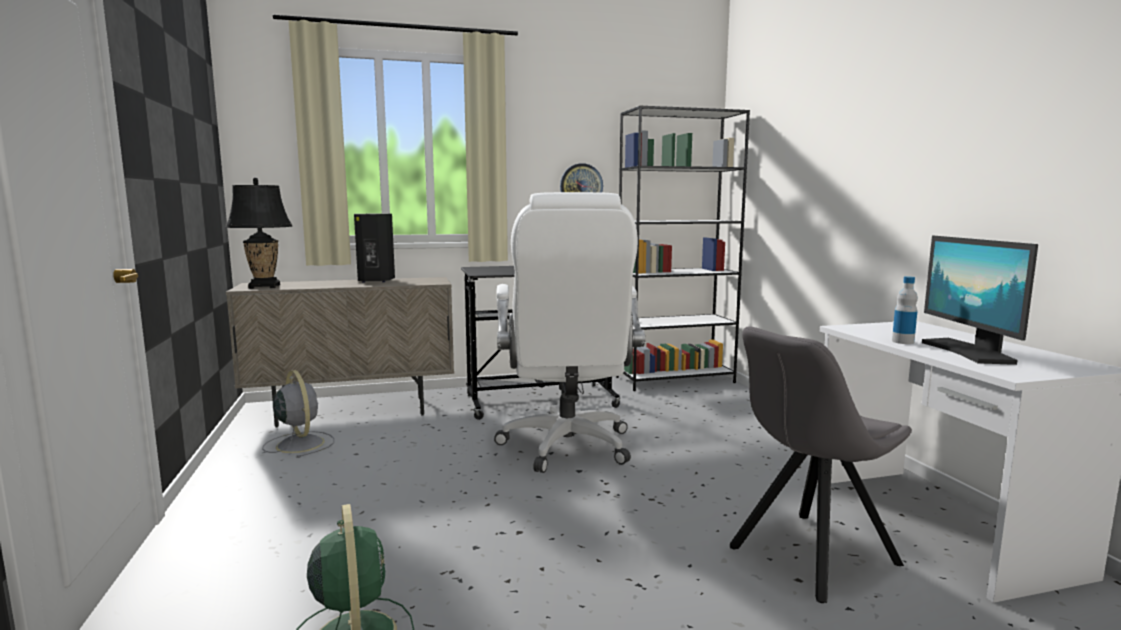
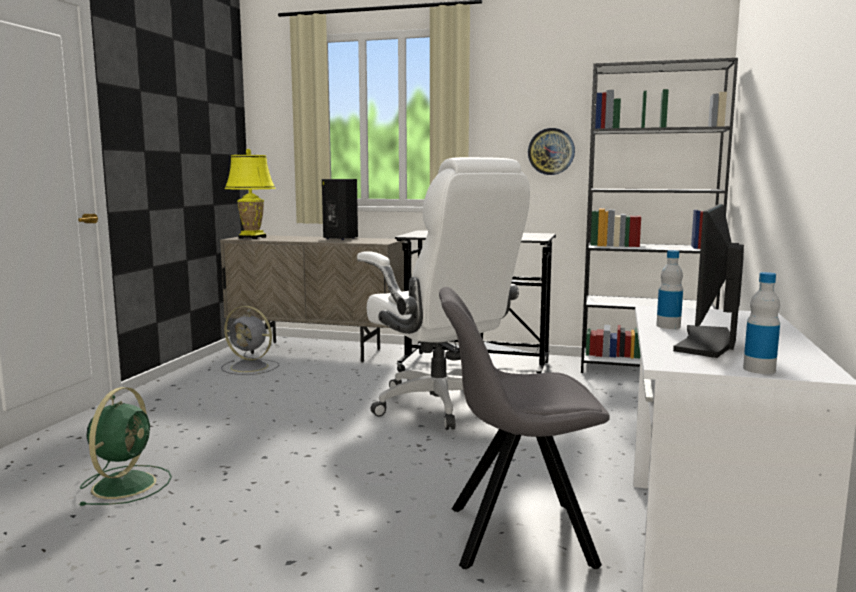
camera: 30 degrees right, 0 degrees up
(264, 286) = (252, 238): black table lamp -> yellow table lamp
(299, 444) = (251, 367): grey fan -> grey fan turned 120 degrees clockwise
(567, 447) = (440, 406): white office chair -> white office chair turned 60 degrees counterclockwise
(1066, 369) = (759, 369): none -> bottle

